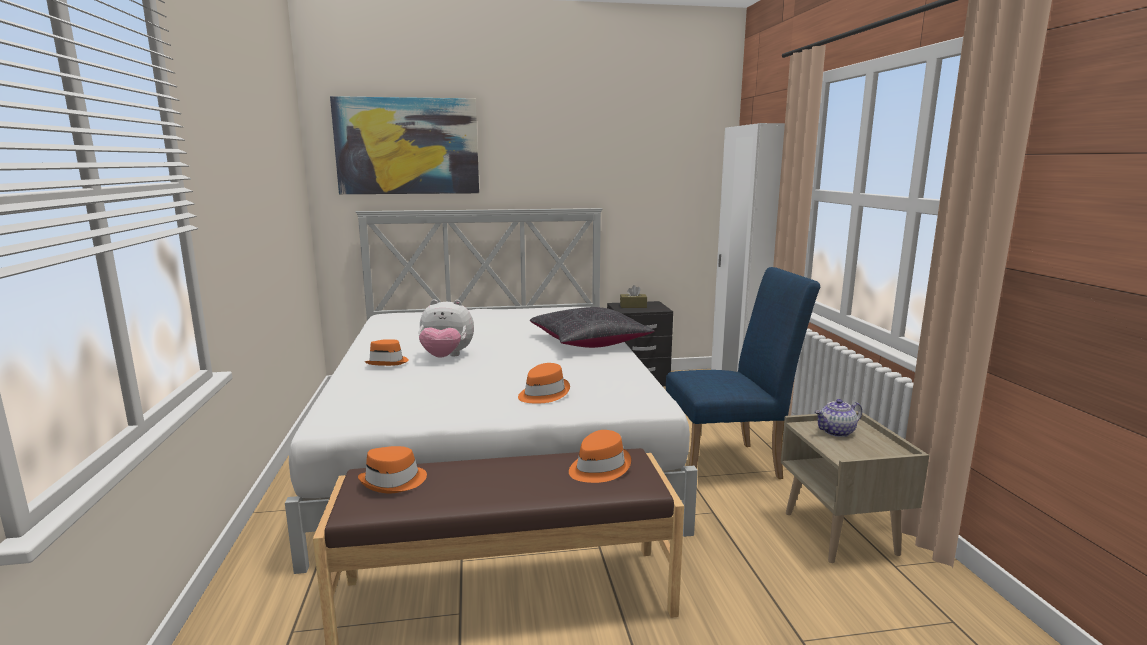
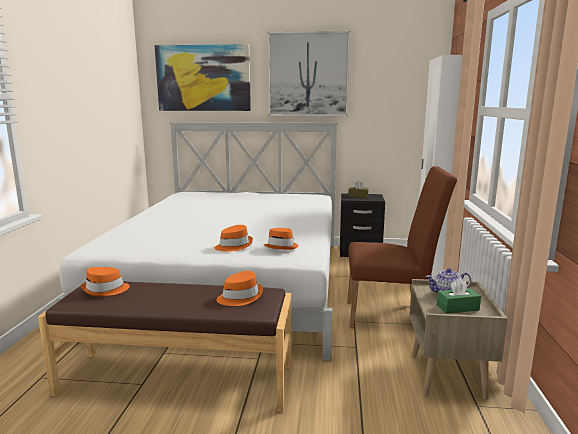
camera: 15 degrees right, 0 degrees up
(388, 362) = (155, 219): orange hat -> orange hat (282, 246)
(446, 357) = (194, 219): plush toy -> none
(559, 142) = (308, 74): none -> picture
(589, 342) = (300, 217): black pillow -> none
(730, 464) = (392, 316): blue chair -> brown chair
(862, 448) = (457, 308): none -> green tissue box

